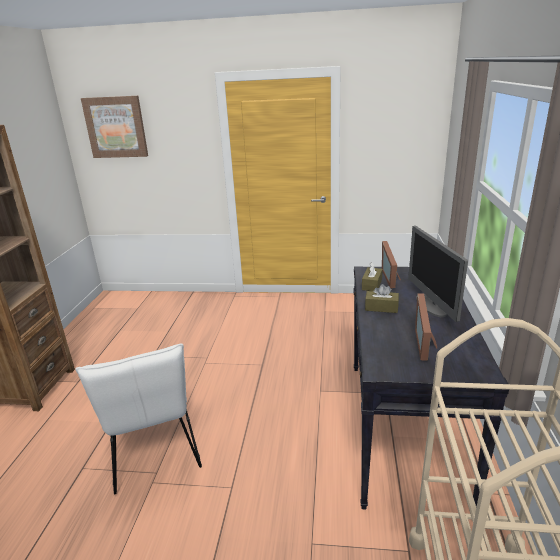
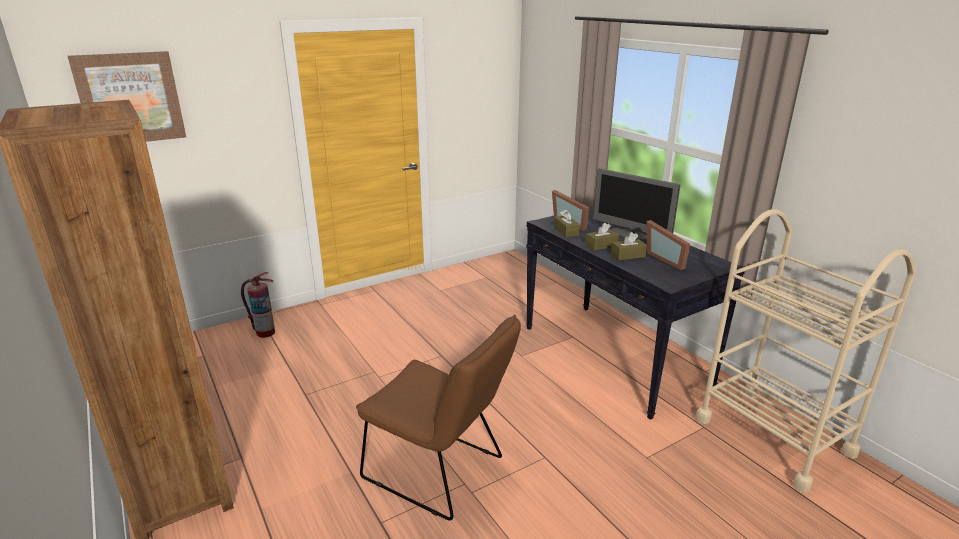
camera: 40 degrees left, 0 degrees up
(154, 454) = (440, 471): white chair -> brown chair
(182, 305) = (265, 332): none -> fire extinguisher
(390, 326) = (628, 255): none -> brown tissue box

